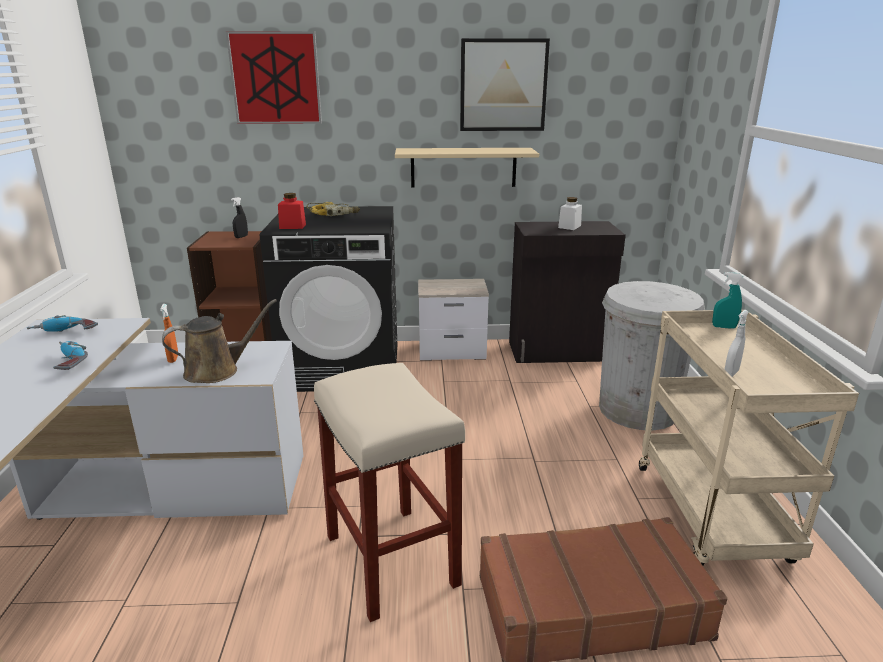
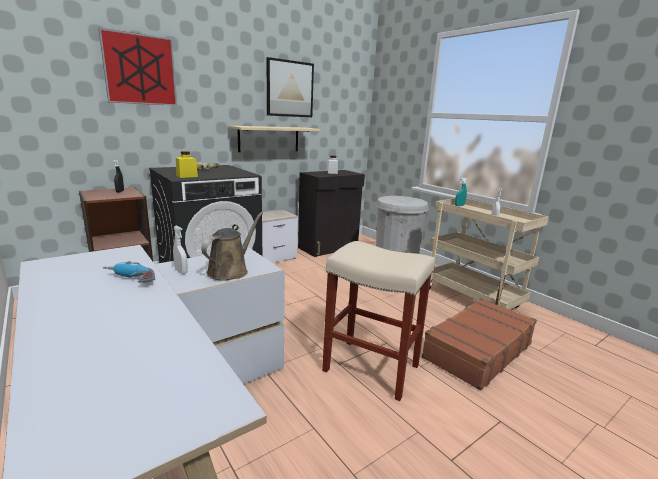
camera: 35 degrees left, 5 degrees down
(65, 333) = (78, 265): power drill -> none
(173, 359) = (181, 271): orange spray bottle -> white spray bottle
(292, 226) = (187, 176): red jar -> yellow jar

